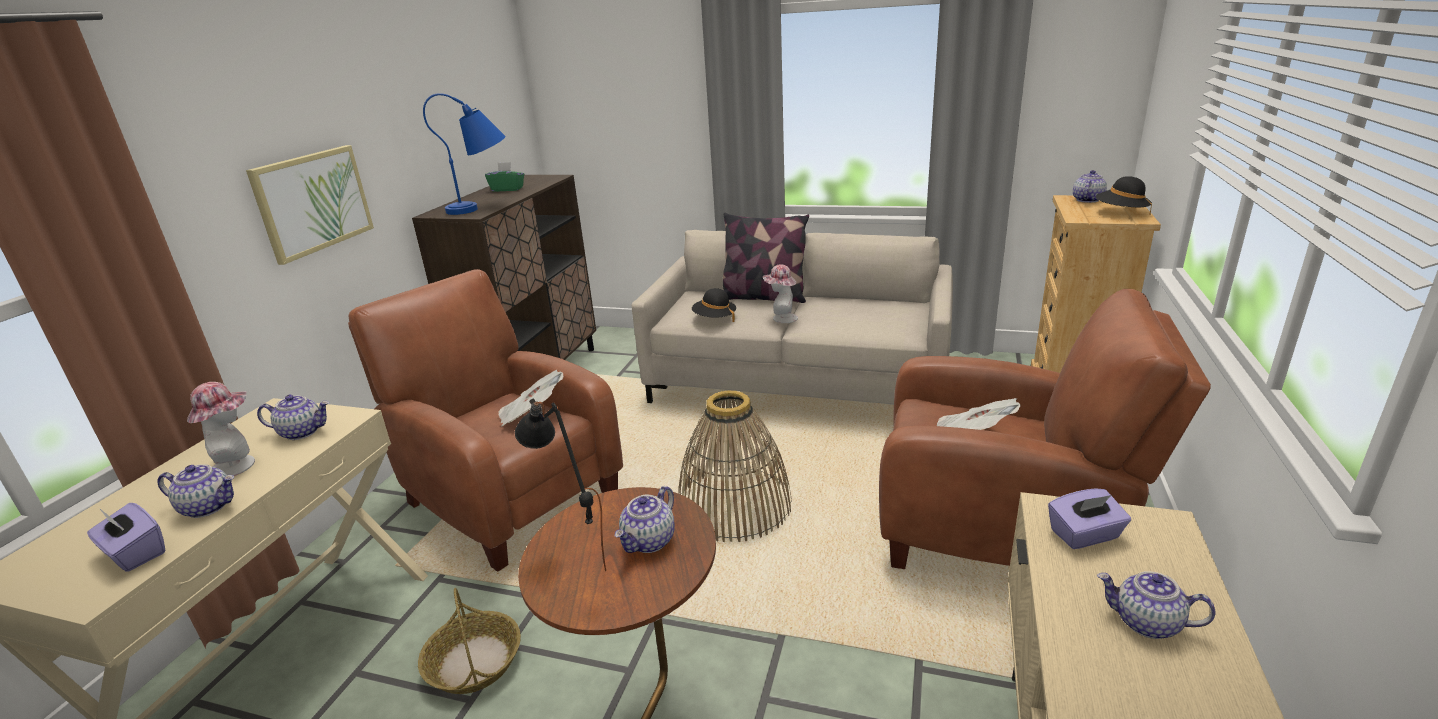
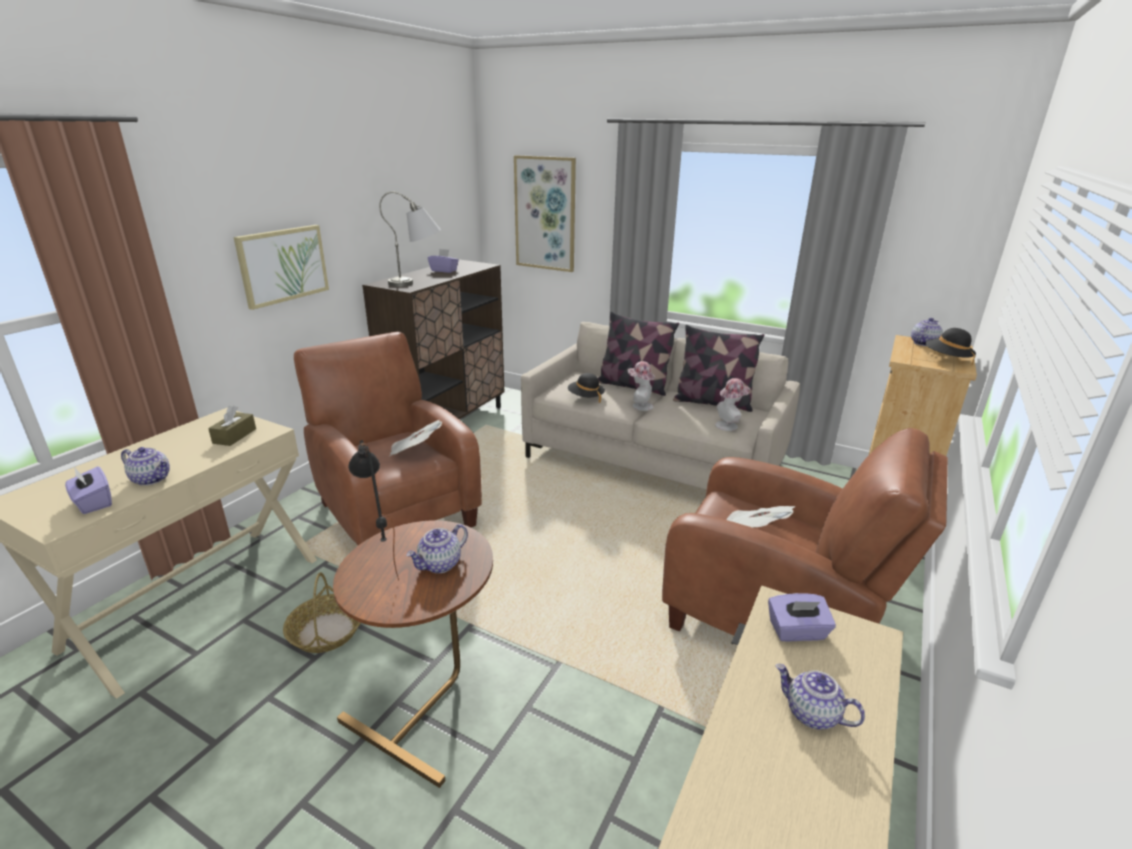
camera: 10 degrees right, 0 degrees up
(239, 464) = (183, 452): hat -> hat (729, 425)
(302, 432) = (234, 436): teapot -> brown tissue box
(483, 207) = (417, 283): blue table lamp -> grey table lamp
(507, 189) = (444, 270): green tissue box -> purple tissue box
(618, 107) = (545, 214): none -> picture
(734, 506) = (562, 552): basket -> none
(862, 302) = (713, 402): none -> pillow

